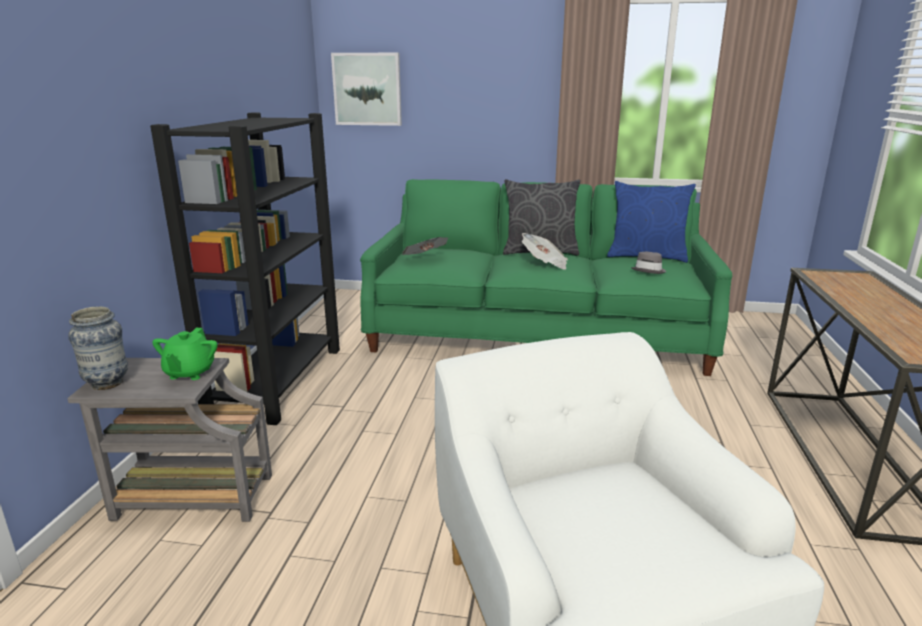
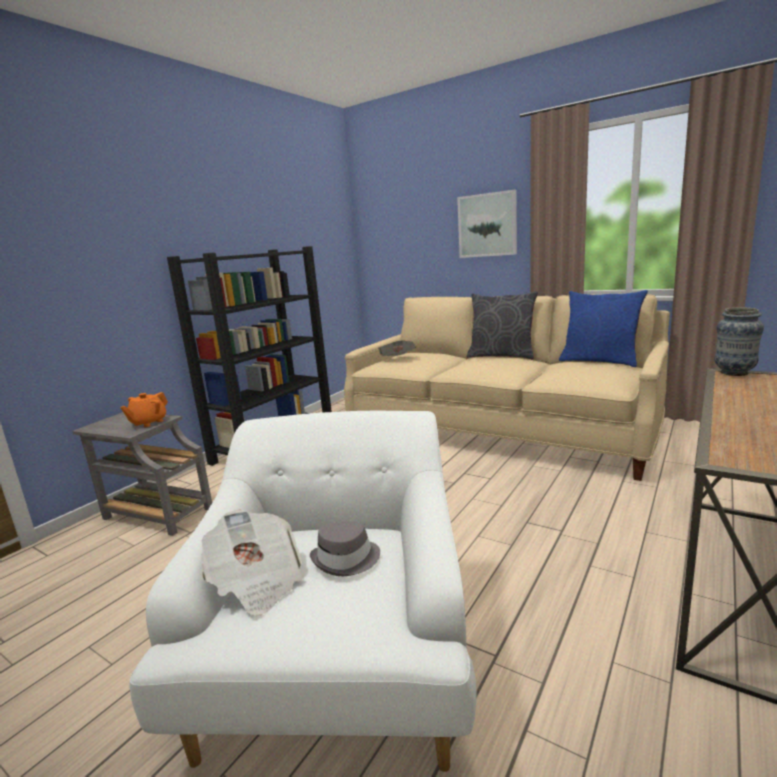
camera: 25 degrees right, 5 degrees down
(107, 383) = (100, 425): vase -> vase (734, 373)
(189, 373) = (148, 423): green teapot -> orange teapot
(367, 89) = (387, 230): picture -> picture (487, 225)
(537, 333) = (499, 429): green sofa -> beige sofa
(545, 264) = (490, 365): newspaper -> newspaper (256, 582)
(649, 270) = (582, 372): grey hat -> grey hat (346, 559)

